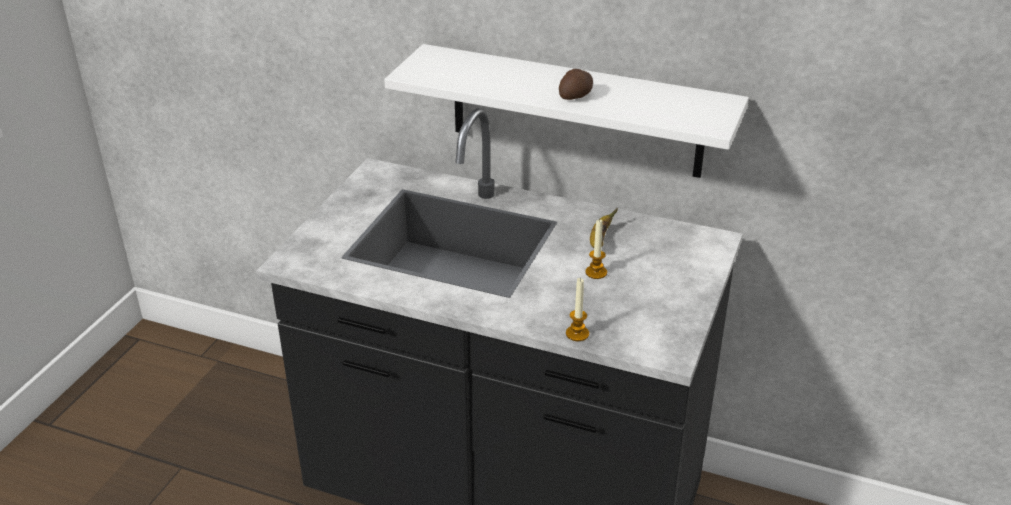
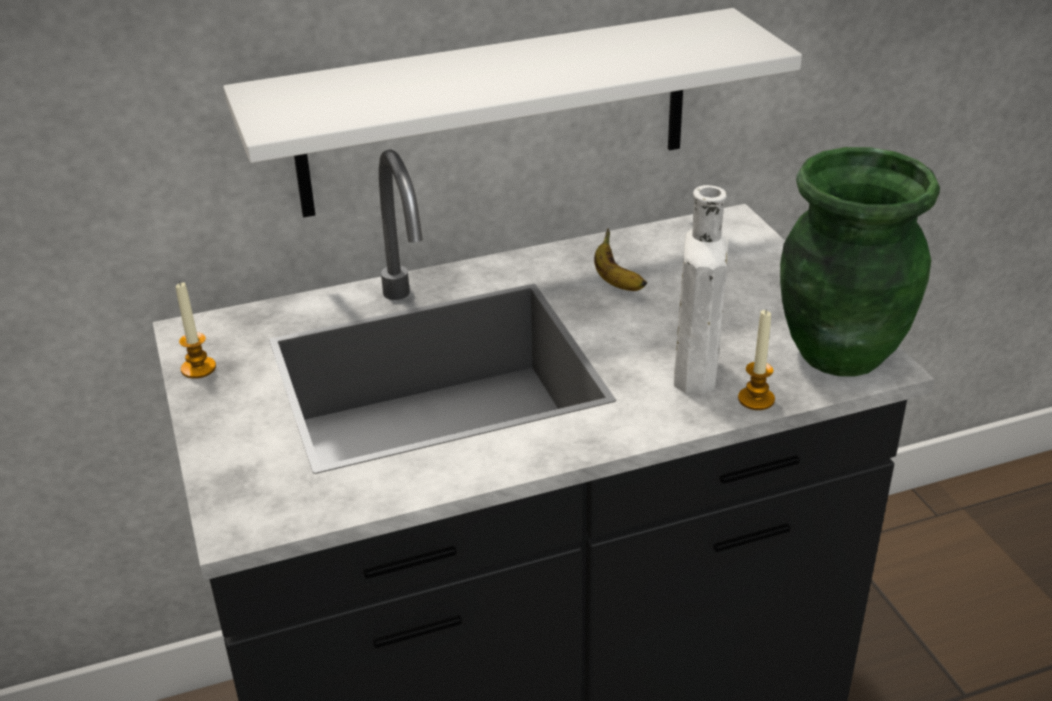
camera: 40 degrees left, 0 degrees up
(565, 307) = (695, 376): none -> white bottle
(576, 96) = (553, 72): potato -> none
(596, 272) = (667, 319): candle -> candle (198, 368)
(659, 336) = (839, 352): none -> green vase

